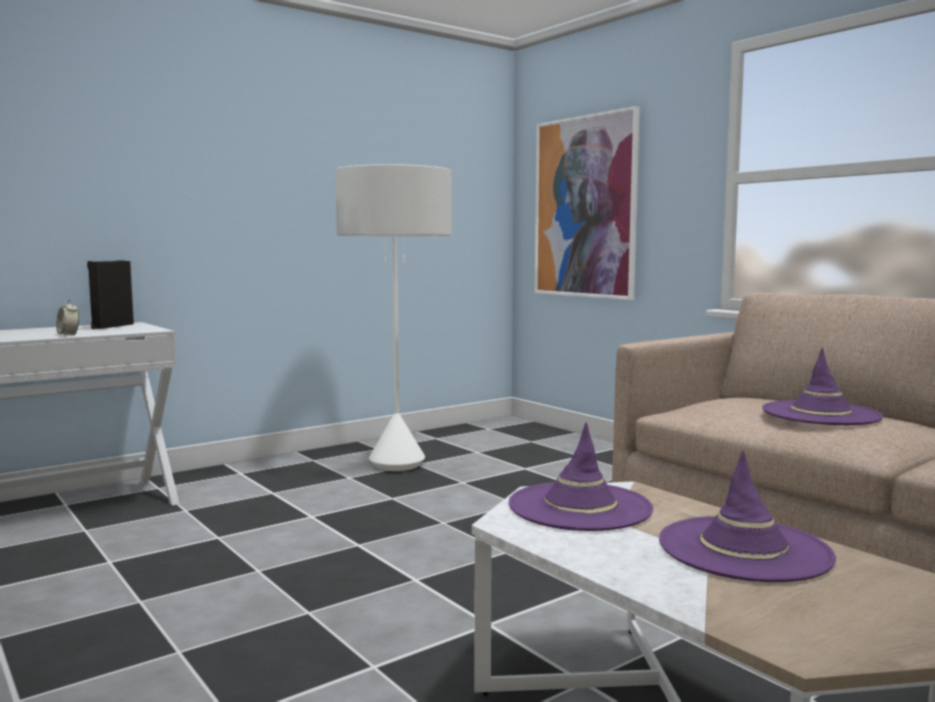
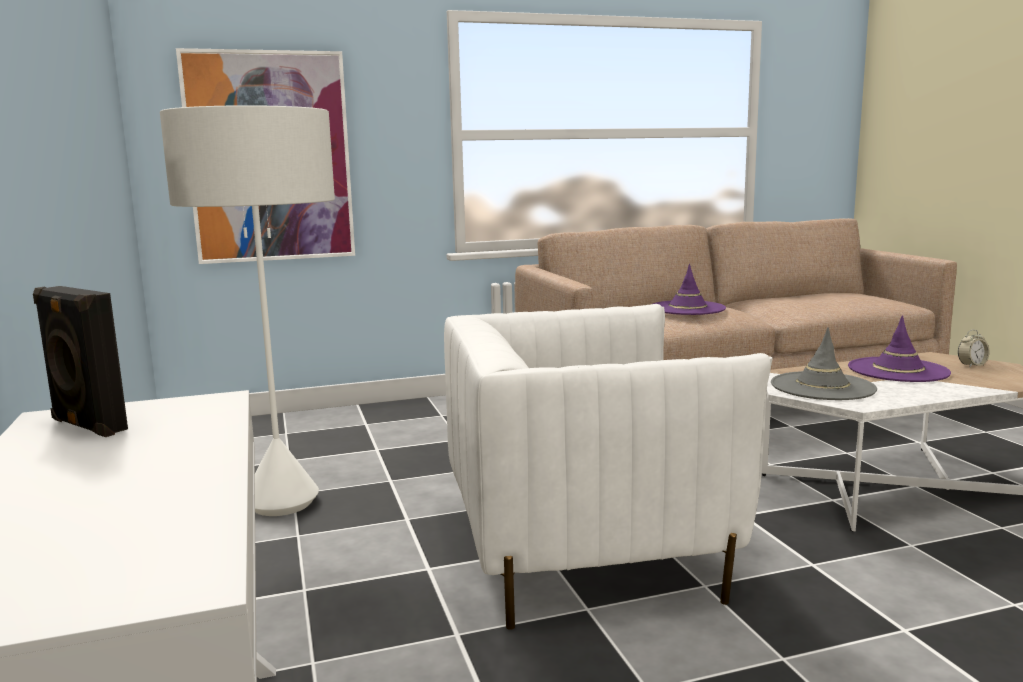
camera: 70 degrees left, 5 degrees up
(68, 335) = (208, 445): alarm clock -> alarm clock (971, 365)
(372, 558) = (585, 545): none -> white armchair
(579, 507) = (822, 387): purple hat -> grey hat

